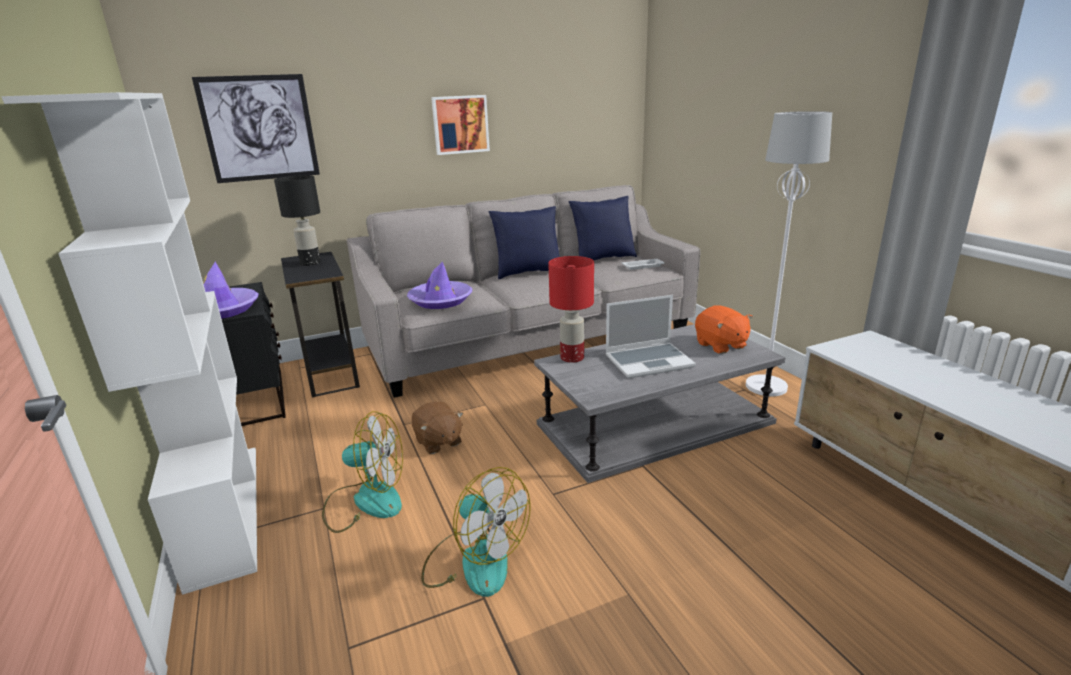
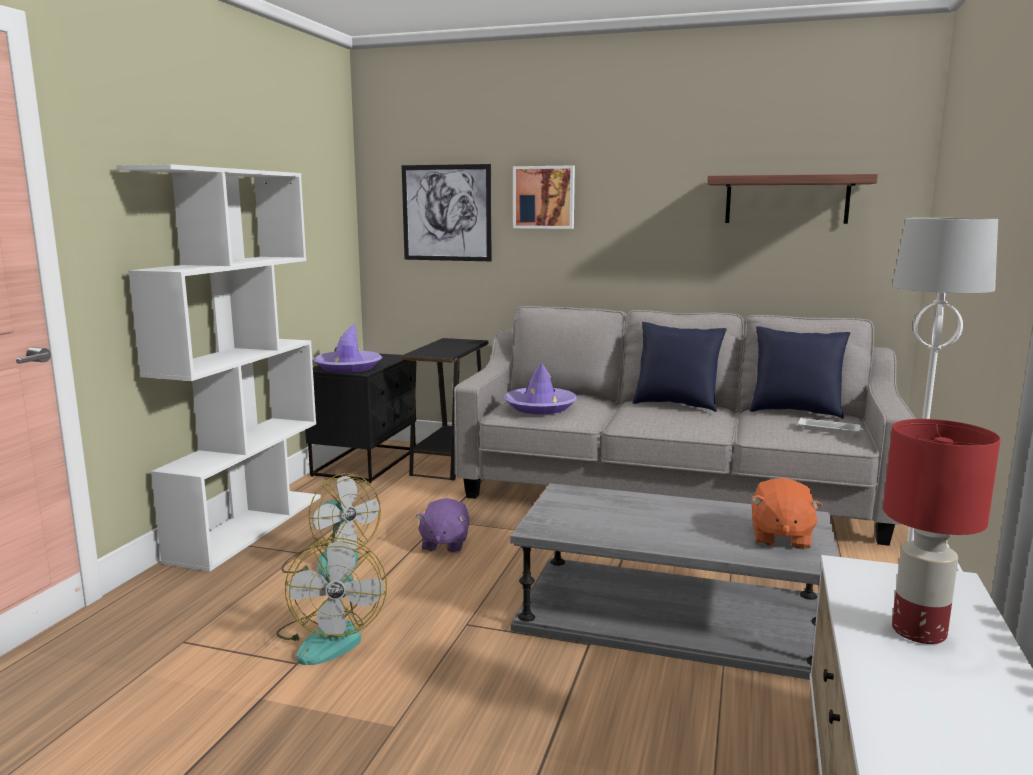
camera: 40 degrees right, 10 degrees down
(310, 263) = (451, 345): black table lamp -> none
(438, 442) = (444, 544): brown plush toy -> purple plush toy
(460, 124) = (647, 222): picture -> picture (544, 197)
(560, 99) = (786, 199): none -> shelf
(571, 358) = (586, 493): red table lamp -> red table lamp (917, 631)
(649, 361) = (659, 522): laptop -> none

